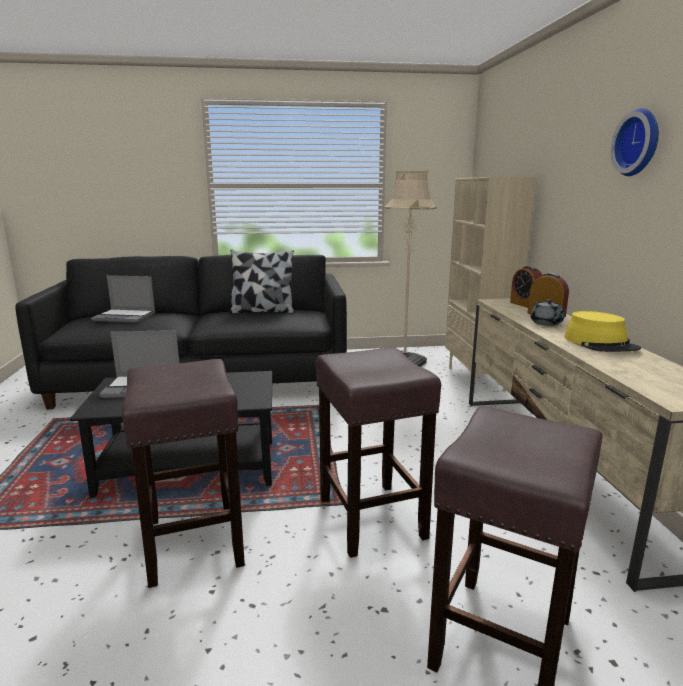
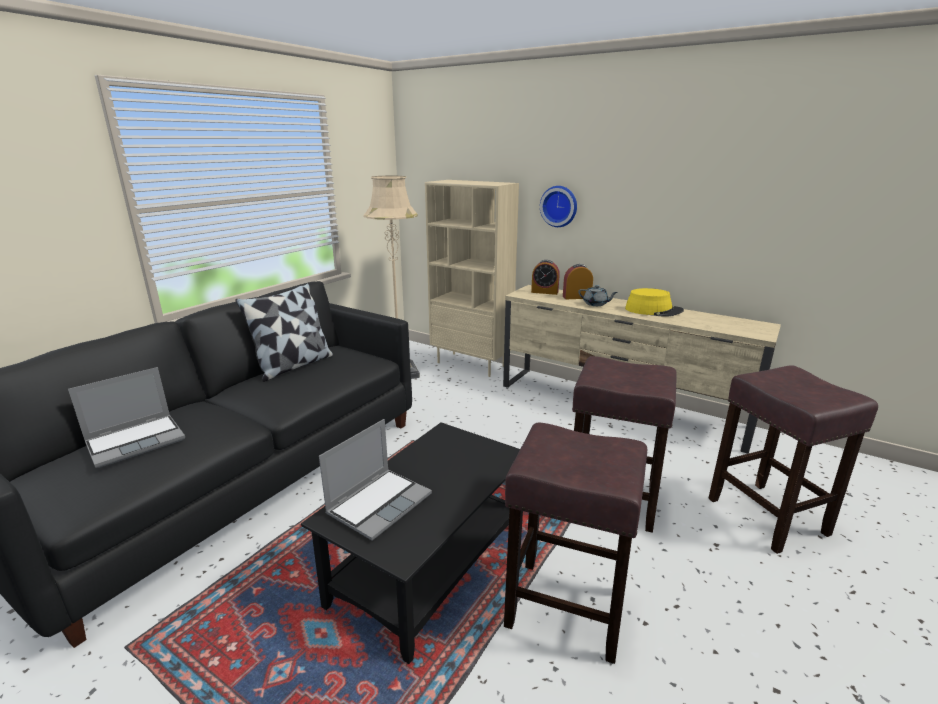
camera: 50 degrees left, 5 degrees up
(639, 143) = (649, 165): wall clock -> wall clock (559, 206)

